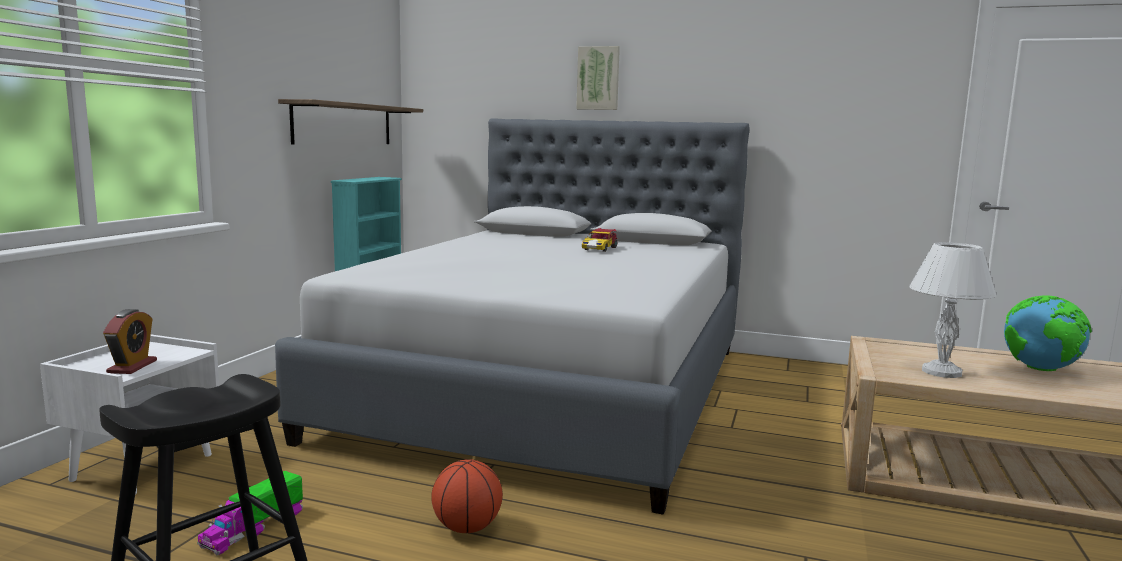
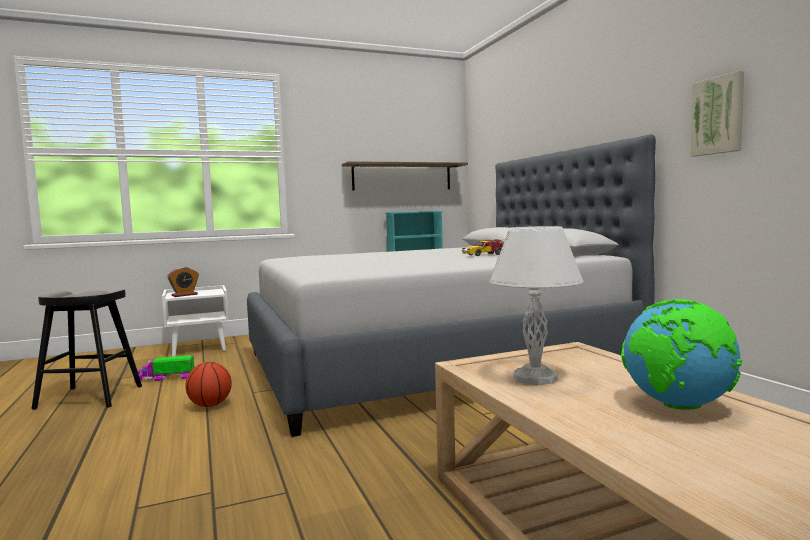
camera: 50 degrees right, 5 degrees down
(598, 78) = (556, 118): picture -> picture (718, 116)

